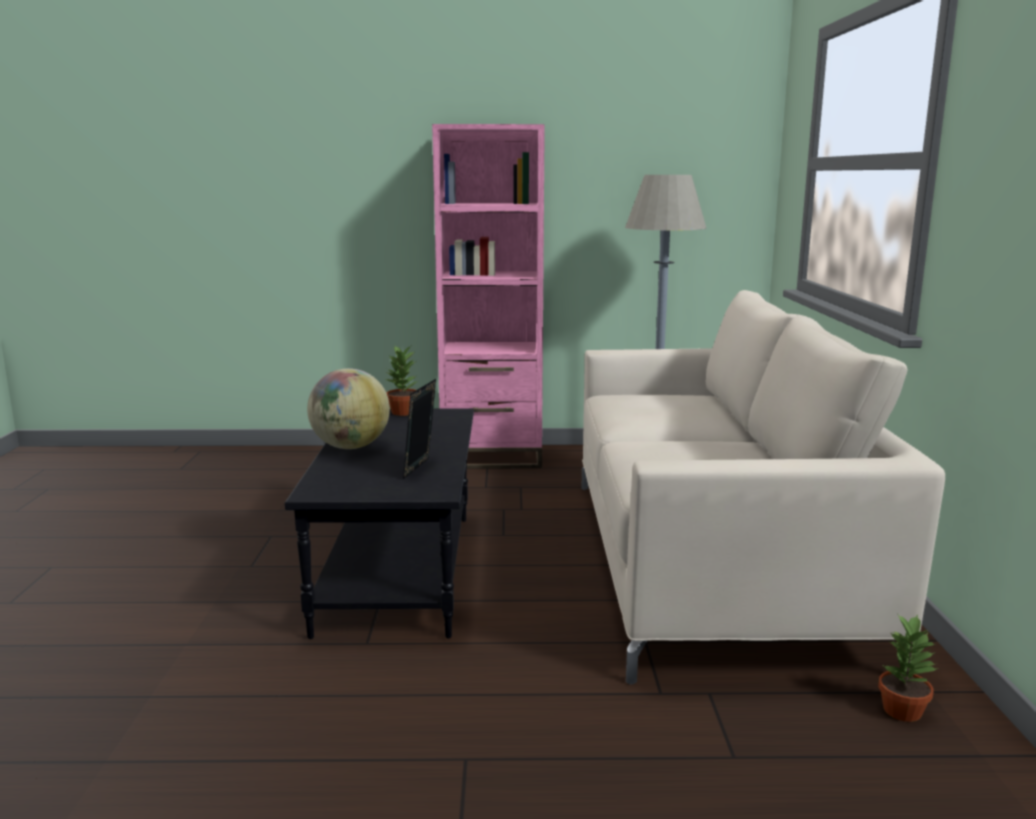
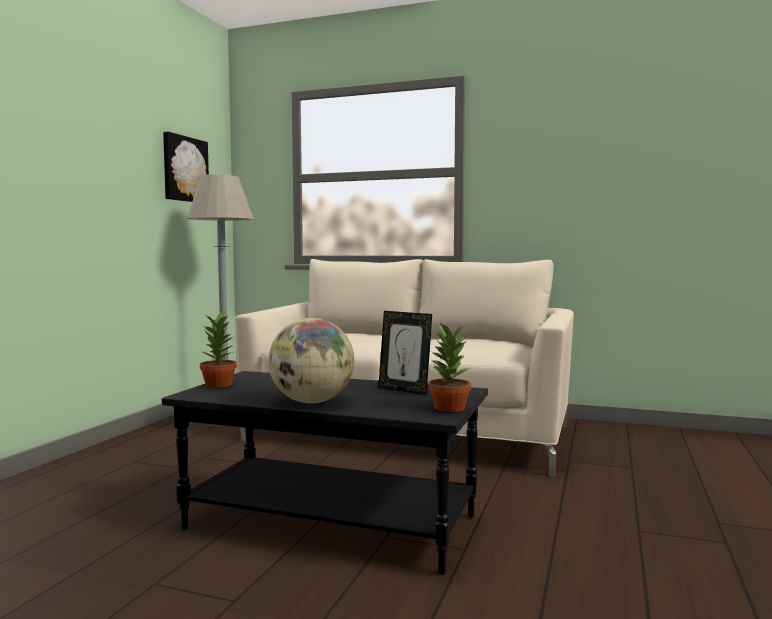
camera: 70 degrees left, 10 degrees down
(492, 457) = (110, 456): pink bookcase -> none
(674, 161) = (184, 169): none -> picture
(901, 710) = (590, 433): potted plant -> potted plant (448, 408)

